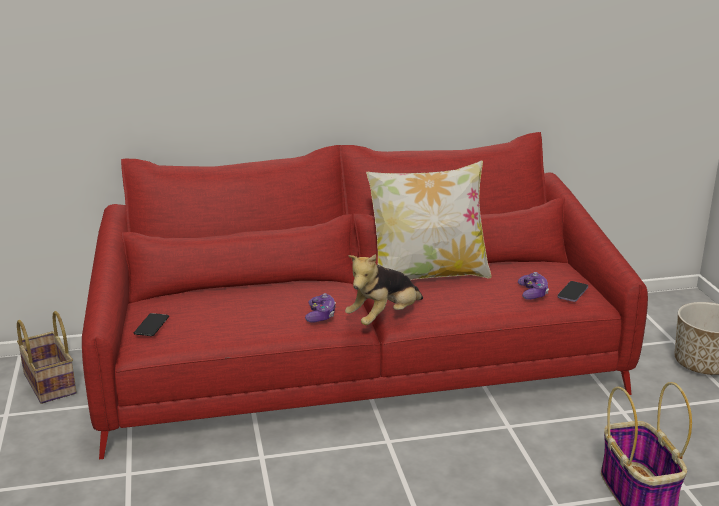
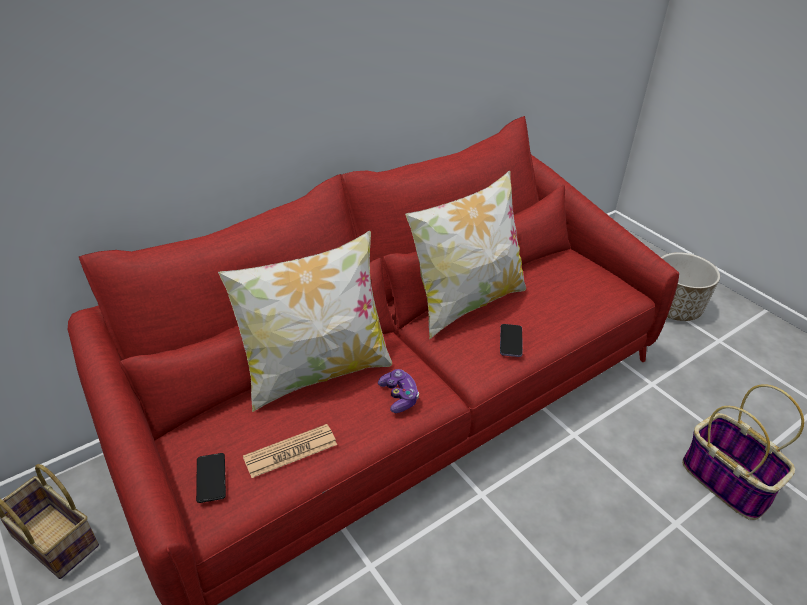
camera: 25 degrees left, 15 degrees up
(215, 325) = (290, 451): none -> newspaper
(269, 290) = (316, 372): none -> pillow
(384, 318) = (466, 379): plush toy -> none
(533, 293) = (577, 301): game controller -> none
(572, 293) = (609, 290): phone -> phone (511, 341)

